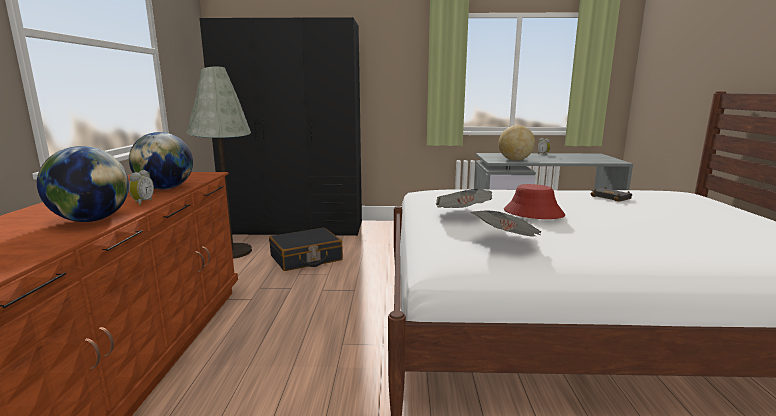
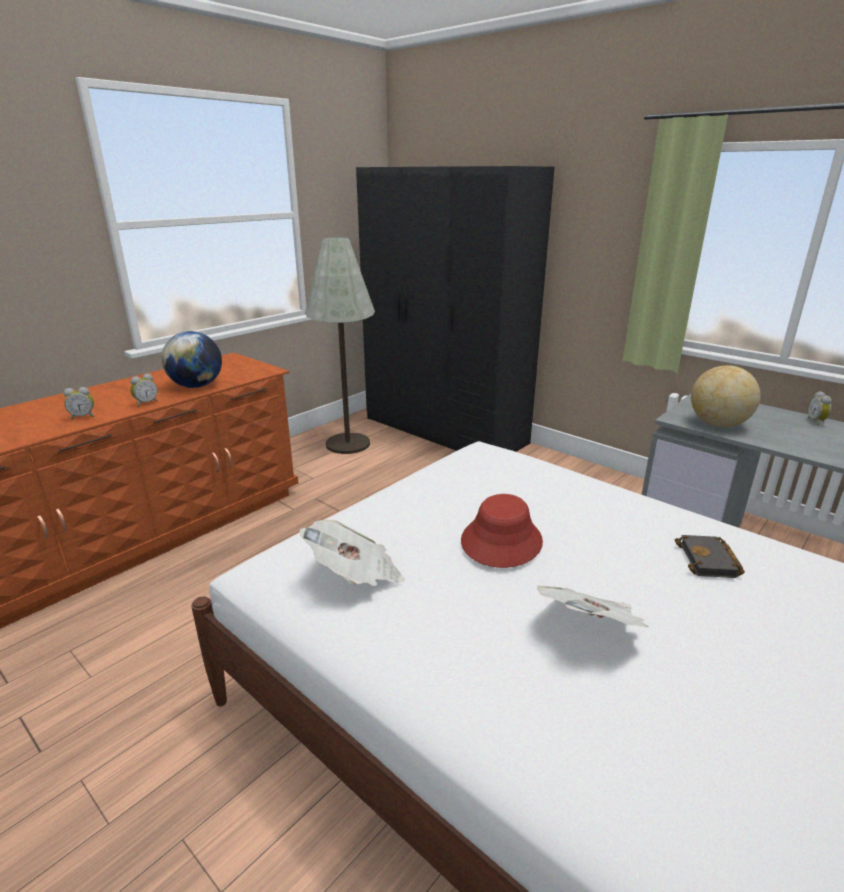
camera: 40 degrees right, 10 degrees up
(91, 220) = (83, 417): globe -> alarm clock
(306, 258) = (399, 478): black suitcase -> none
(462, 215) = (415, 508): newspaper -> newspaper (591, 627)

